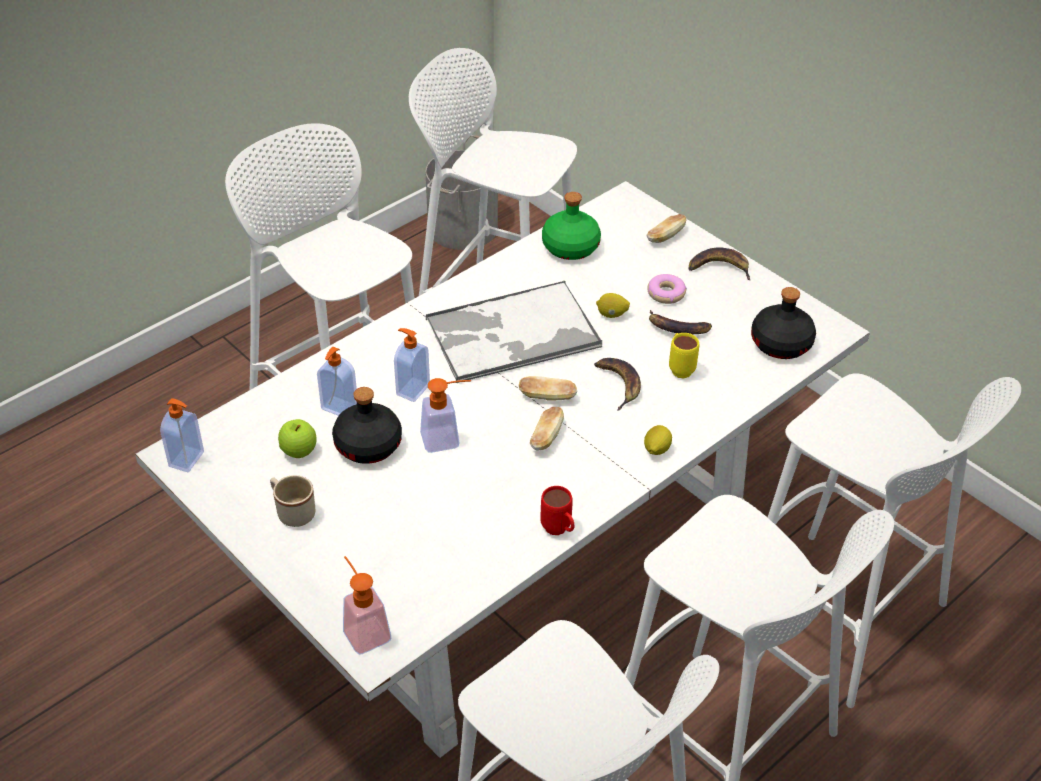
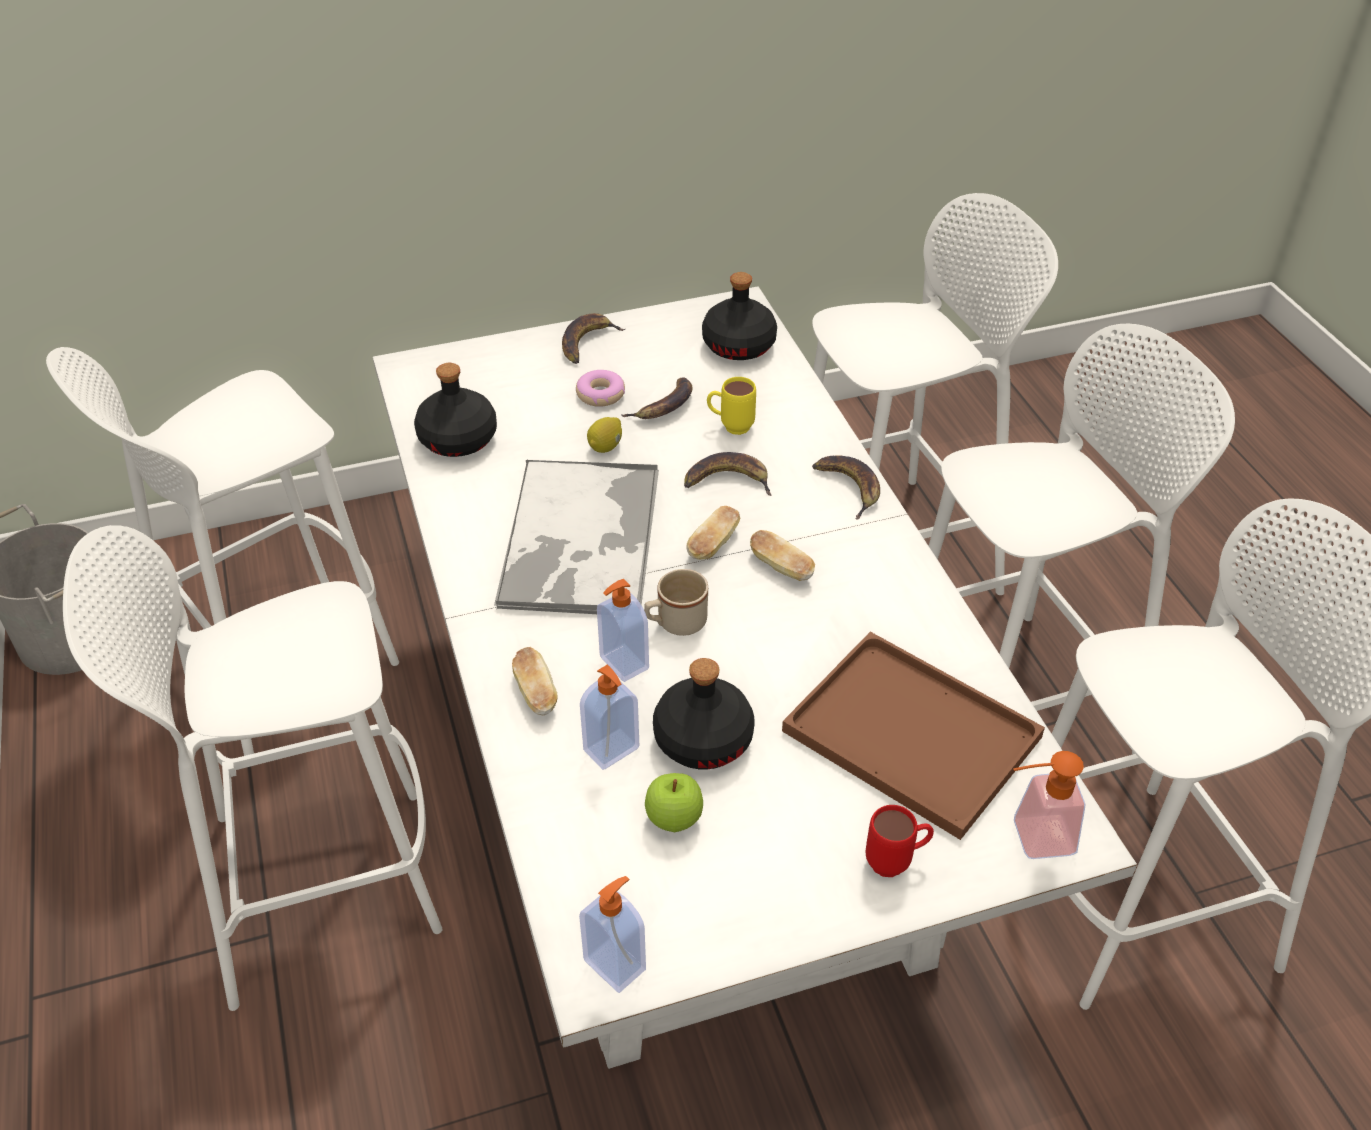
camera: 65 degrees left, 0 degrees up
(292, 511) = (788, 858): beige mug -> beige mug (675, 623)
(425, 548) = (916, 735): none -> brown tray
(447, 438) = (734, 656): soap dispenser -> none
(559, 531) = (940, 606): red mug -> red mug (896, 862)
(570, 247) = (457, 439): green bottle -> black bottle
(656, 450) = (849, 488): lemon -> banana
(665, 236) = (502, 361): bread -> bread (536, 693)

